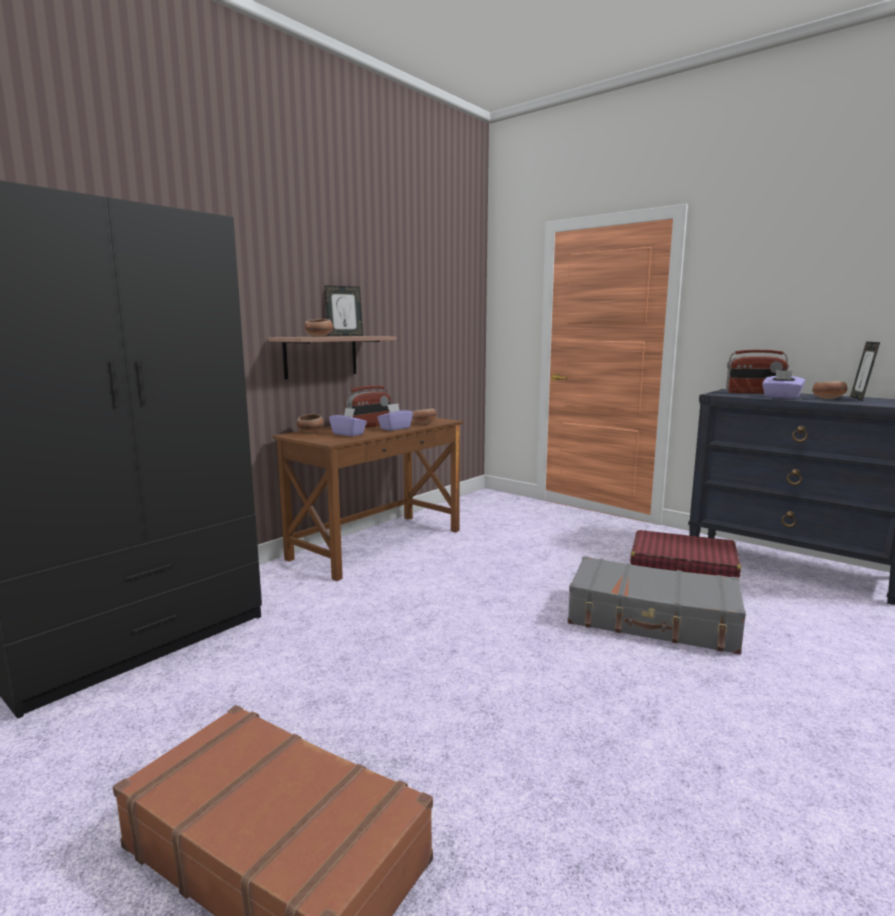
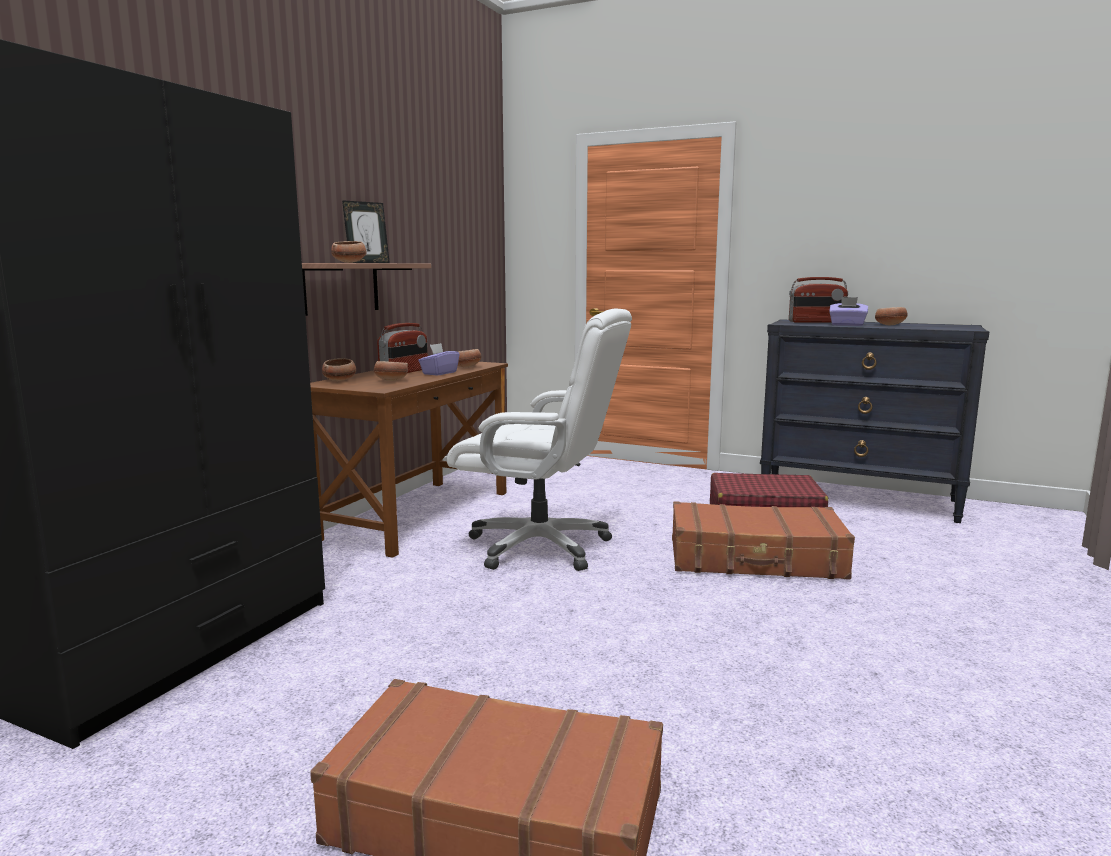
camera: 15 degrees left, 0 degrees up
(348, 434) = (390, 380): purple tissue box -> bowl
(461, 584) = (541, 546): none -> white office chair
(652, 620) = (756, 559): grey suitcase -> brown suitcase
(860, 399) = (917, 324): picture frame -> none

